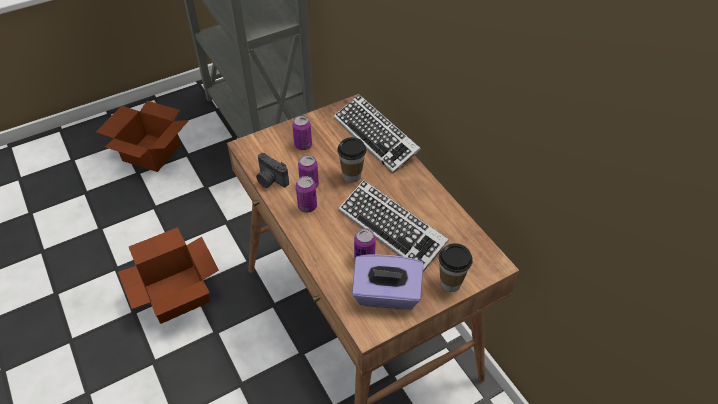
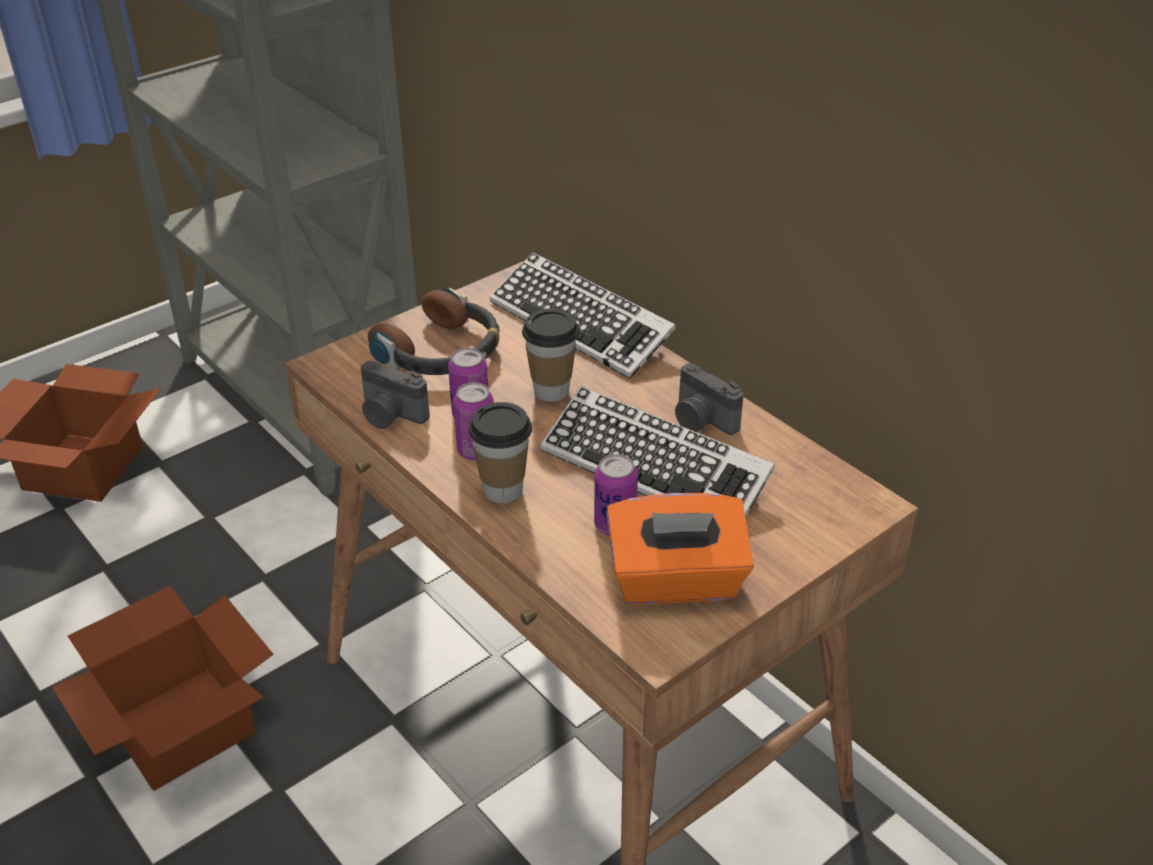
camera: 10 degrees left, 10 degrees down
(303, 145) = (441, 351): can -> headphones
(386, 295) = (676, 581): purple tissue box -> orange tissue box
(422, 203) = (701, 421): none -> camera
(450, 283) = (795, 545): cup -> cup (503, 490)

